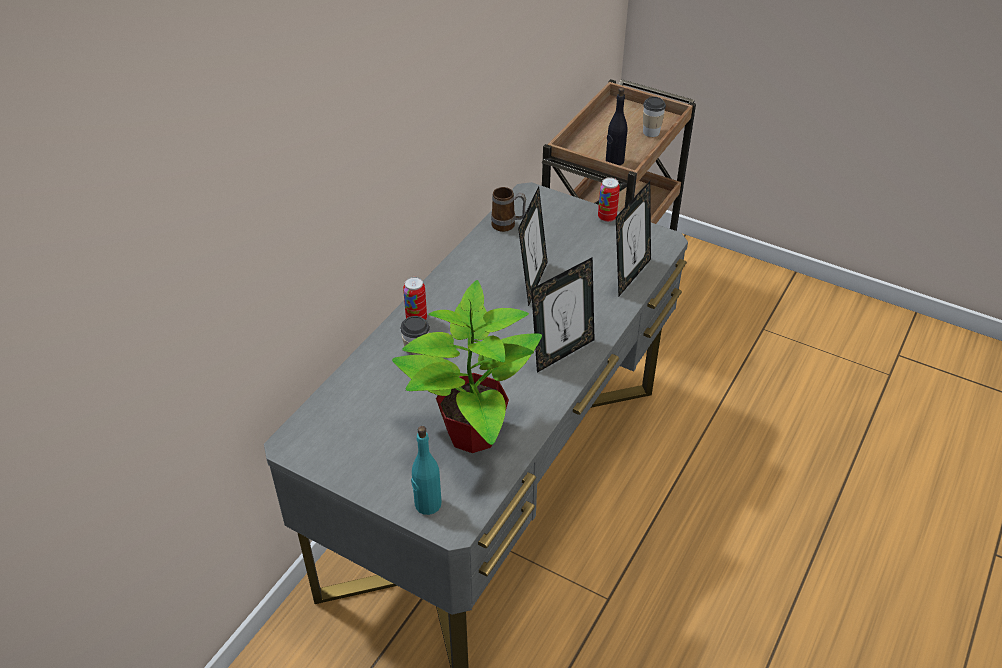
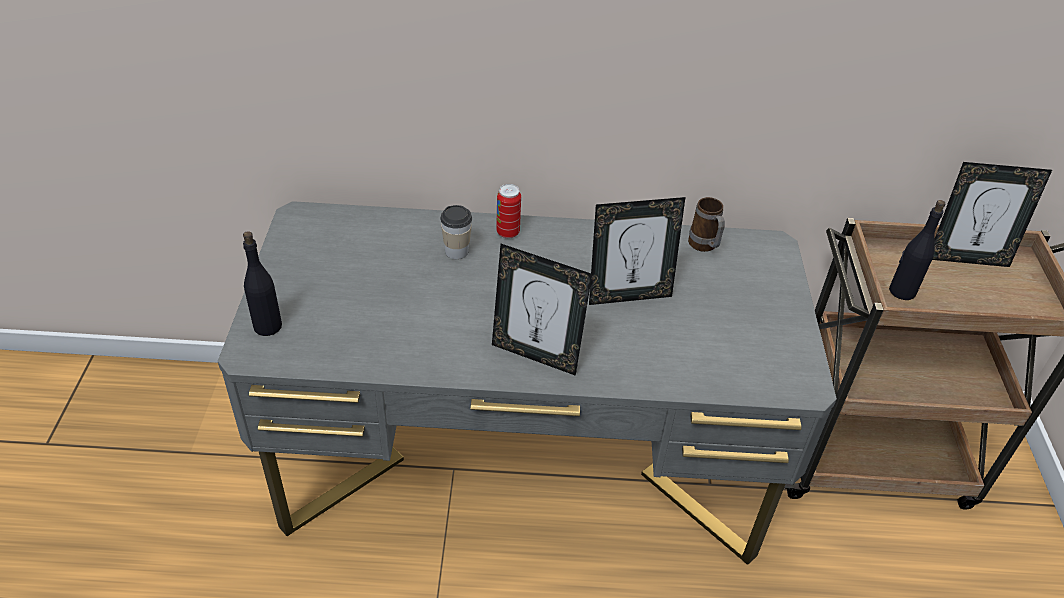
camera: 60 degrees right, 0 degrees up
(427, 504) = (267, 326): turquoise bottle -> black bottle
(471, 434) = (373, 325): potted plant -> none
(607, 217) = (796, 321): can -> none
(630, 275) = (710, 373): picture frame -> picture frame (966, 258)
(651, 132) = (999, 306): cup -> none

